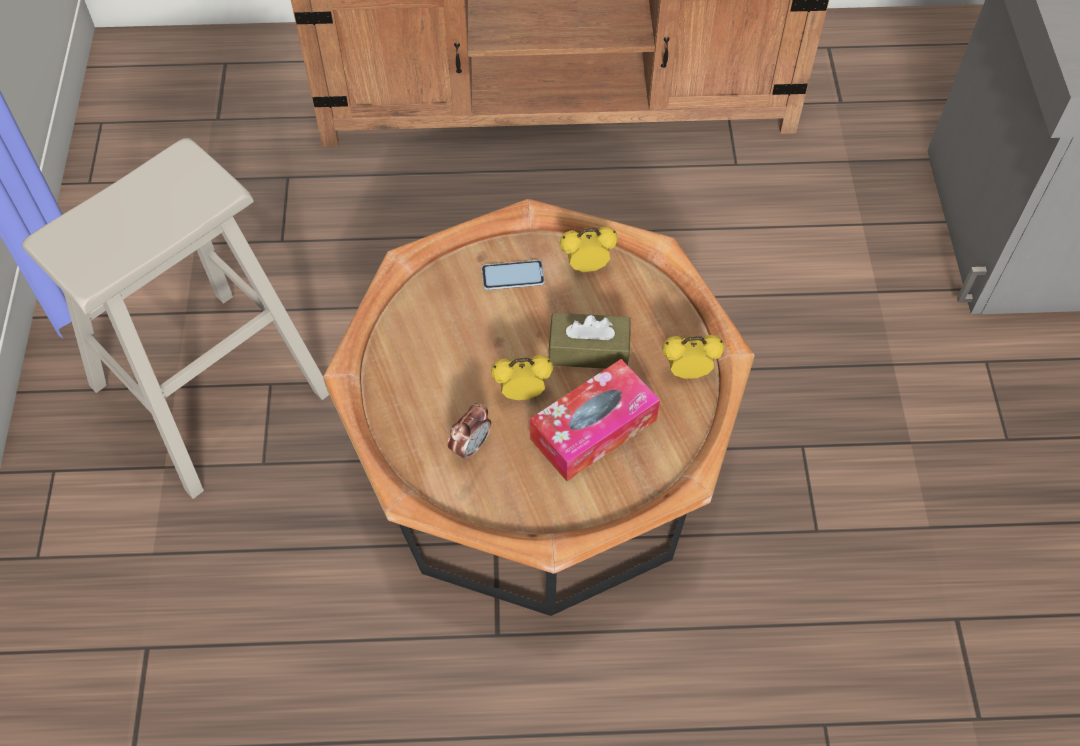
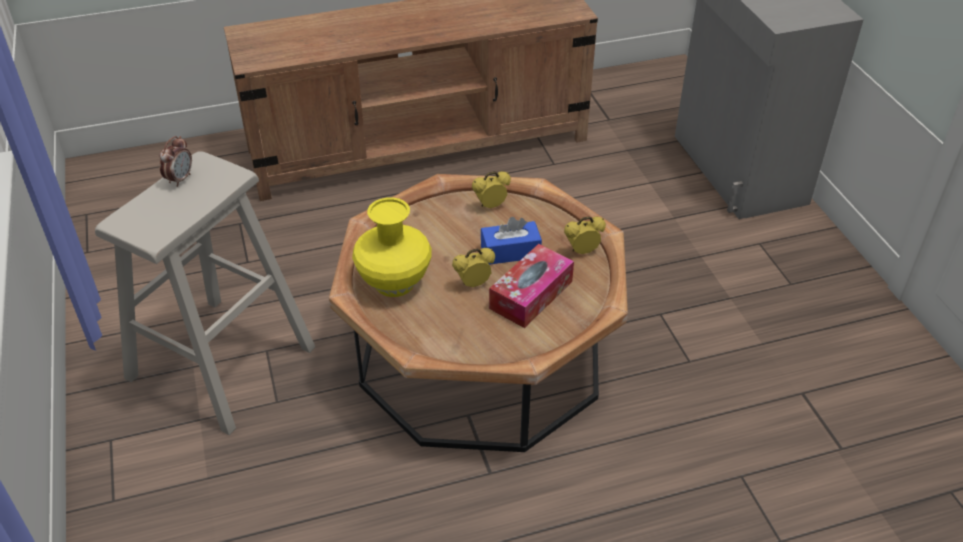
camera: 15 degrees left, 15 degrees down
(417, 368) = (394, 283): none -> yellow vase
(470, 446) = (449, 321): alarm clock -> alarm clock (180, 179)
(513, 276) = (441, 220): phone -> none
(589, 350) = (510, 252): brown tissue box -> blue tissue box

